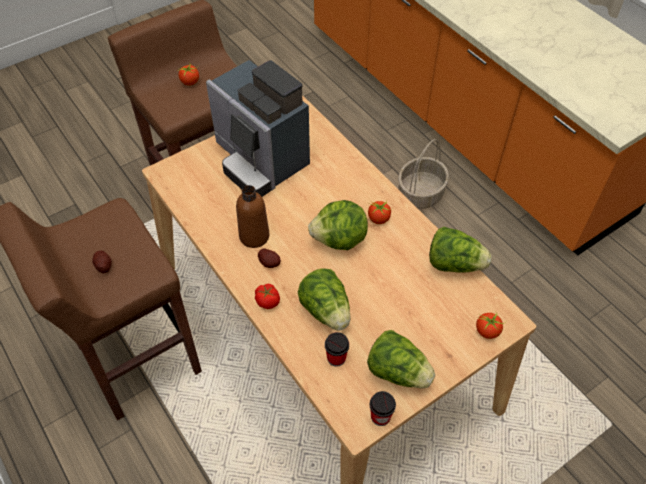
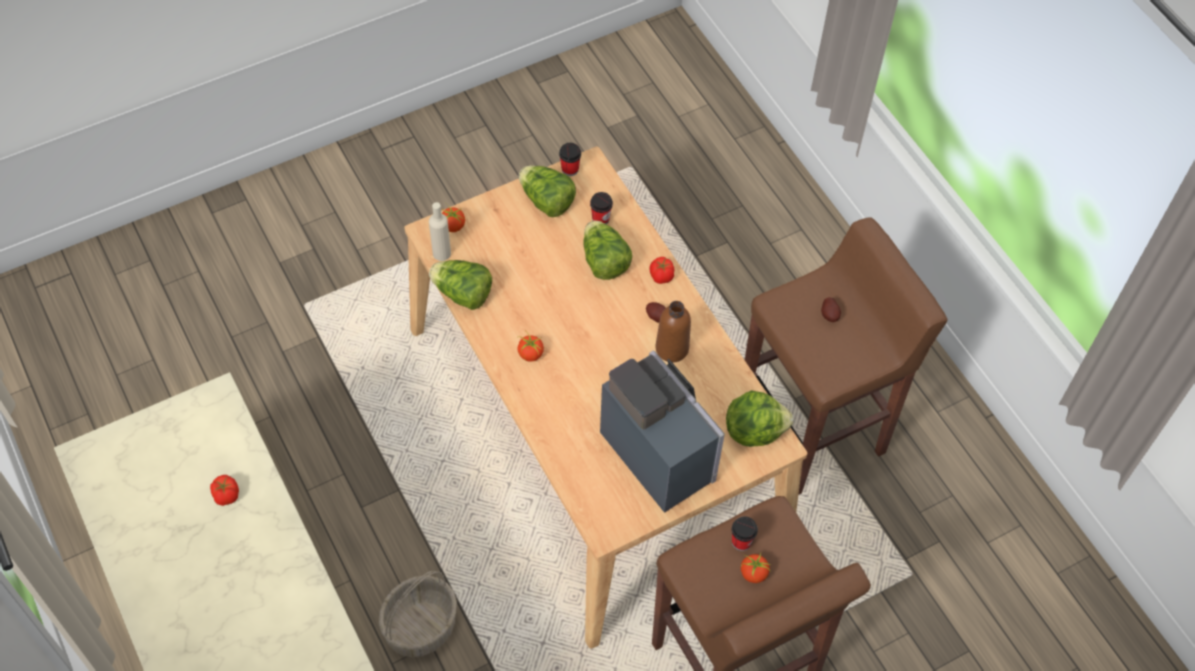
camera: 175 degrees left, 5 degrees up
(197, 98) = (741, 542): none -> cup
(340, 240) = (578, 333): lettuce -> lettuce (754, 430)
(488, 301) = (441, 253): none -> beige bottle
(571, 73) = (226, 495): none -> tomato

